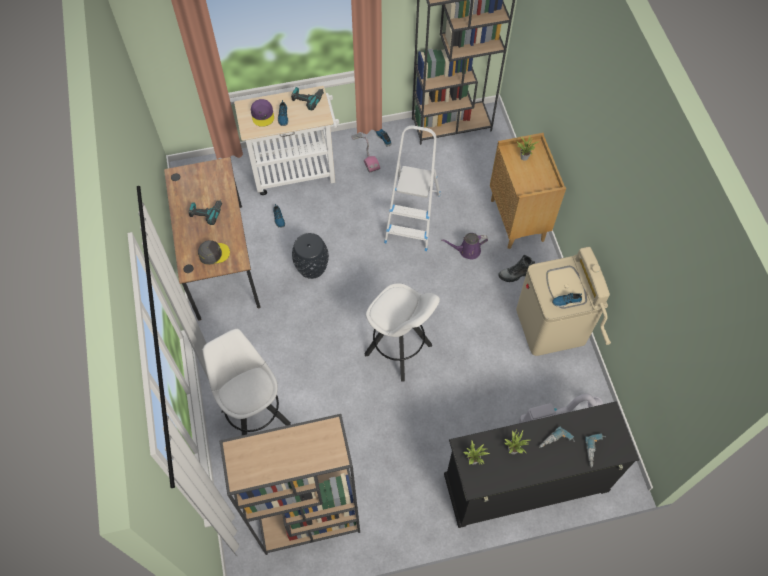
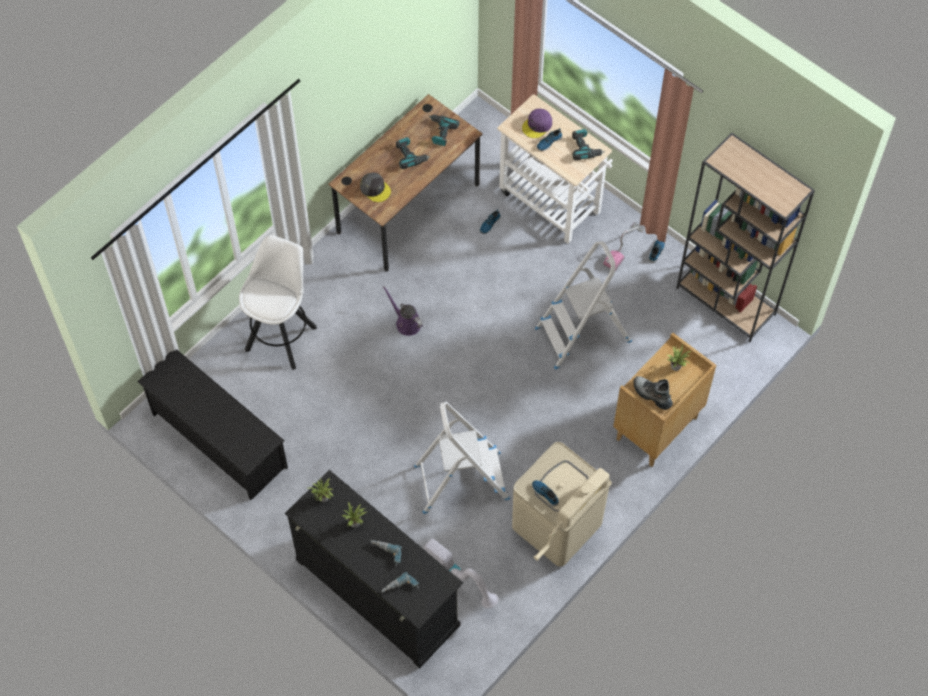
camera: 55 degrees right, 0 degrees up
(204, 181) = (440, 132): none -> power drill
(308, 523) = (218, 440): bookcase -> black shoe rack
(312, 267) = (460, 285): black stool -> none
(400, 351) = (430, 412): white stool -> none
(467, 250) = (584, 404): purple watering can -> purple watering can (406, 322)
(473, 365) = (463, 482): none -> white step ladder
(516, 274) = (592, 463): boot -> boot (652, 395)

